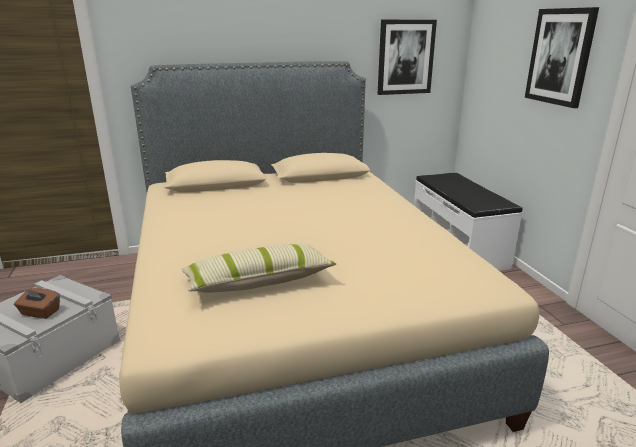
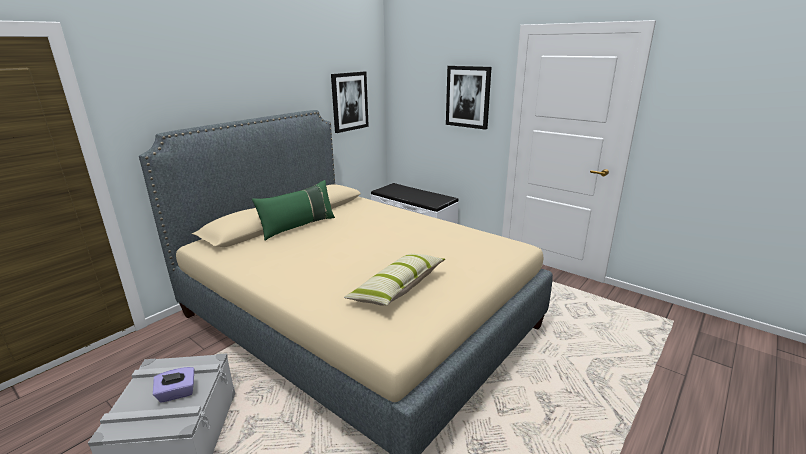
camera: 35 degrees left, 0 degrees up
(40, 313) = (177, 393): brown tissue box -> purple tissue box
(266, 190) = (298, 226): none -> green pillow

